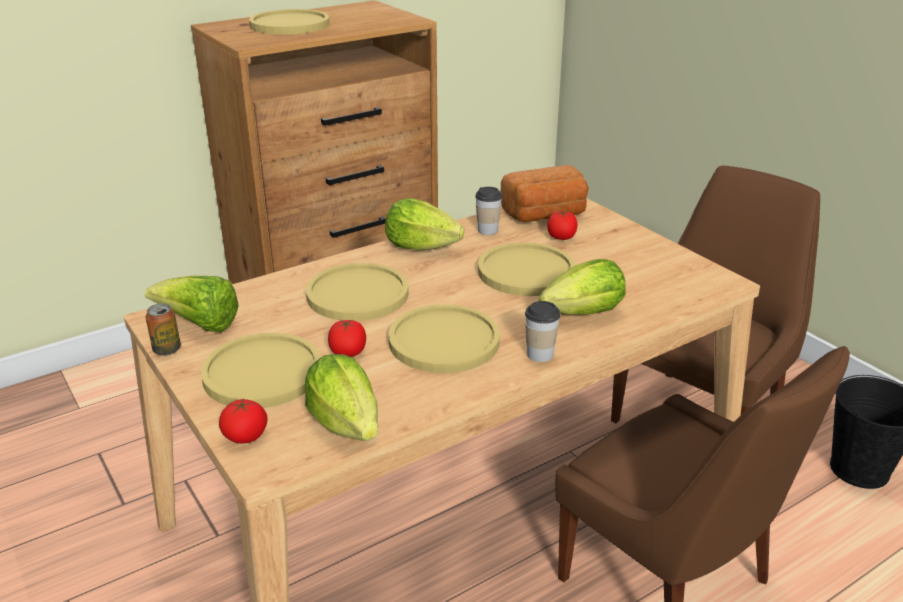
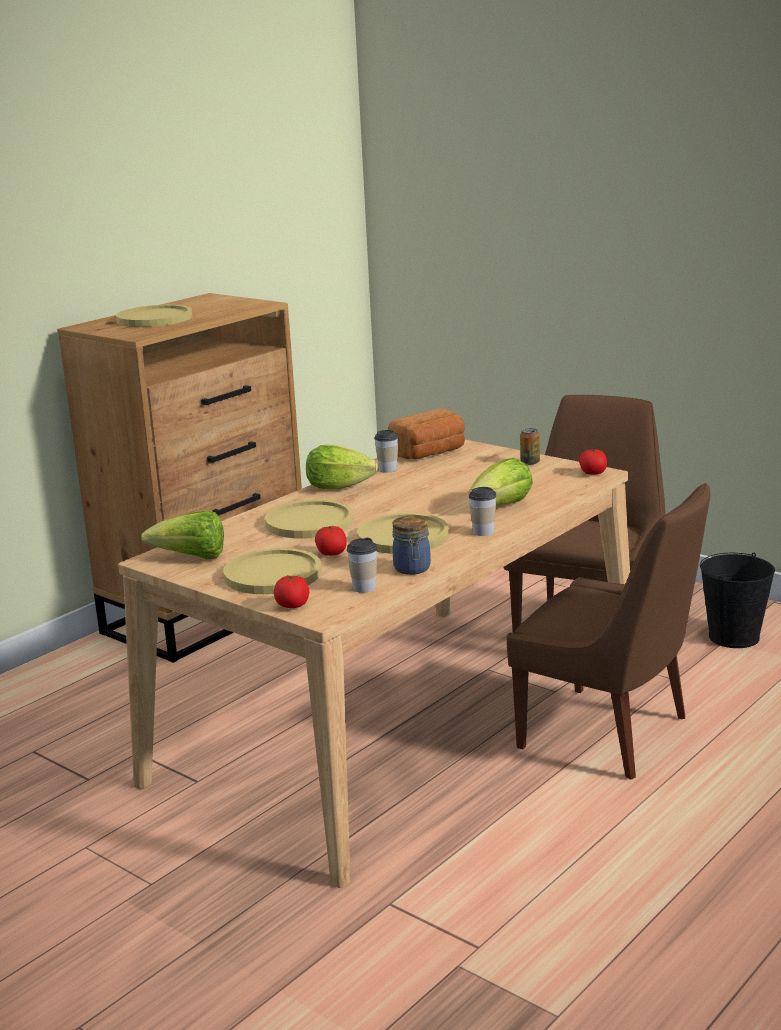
camera: 15 degrees left, 10 degrees down
(167, 350) = (179, 575): can -> can (530, 462)
(346, 423) = (364, 588): lettuce -> cup
(421, 403) = (412, 569): none -> jar
(526, 271) = (439, 489): yellow plate -> none
(561, 237) = (453, 465): tomato -> tomato (593, 473)

